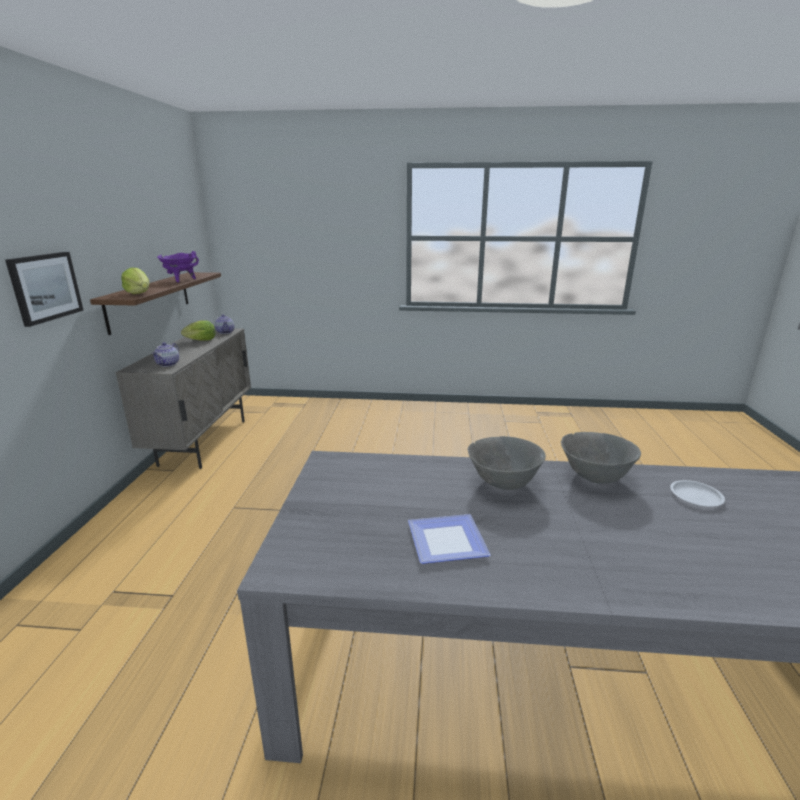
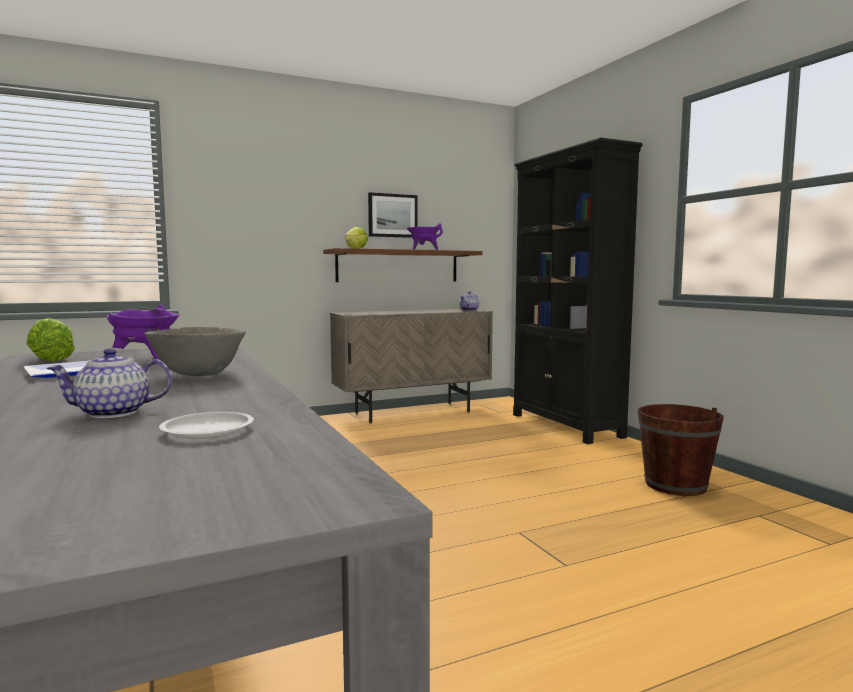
camera: 60 degrees right, 15 degrees down
(45, 287) = (281, 232): picture -> picture (392, 215)
(168, 364) = (364, 313): teapot -> teapot (114, 413)
(201, 340) = (434, 311): lettuce -> lettuce (50, 360)
(328, 406) = (566, 426): none -> black bookcase
(390, 500) = (146, 360): none -> purple cooking pot
(456, 421) = (675, 485): none -> brown bucket
(595, 478) = (240, 395): grey bowl -> none

